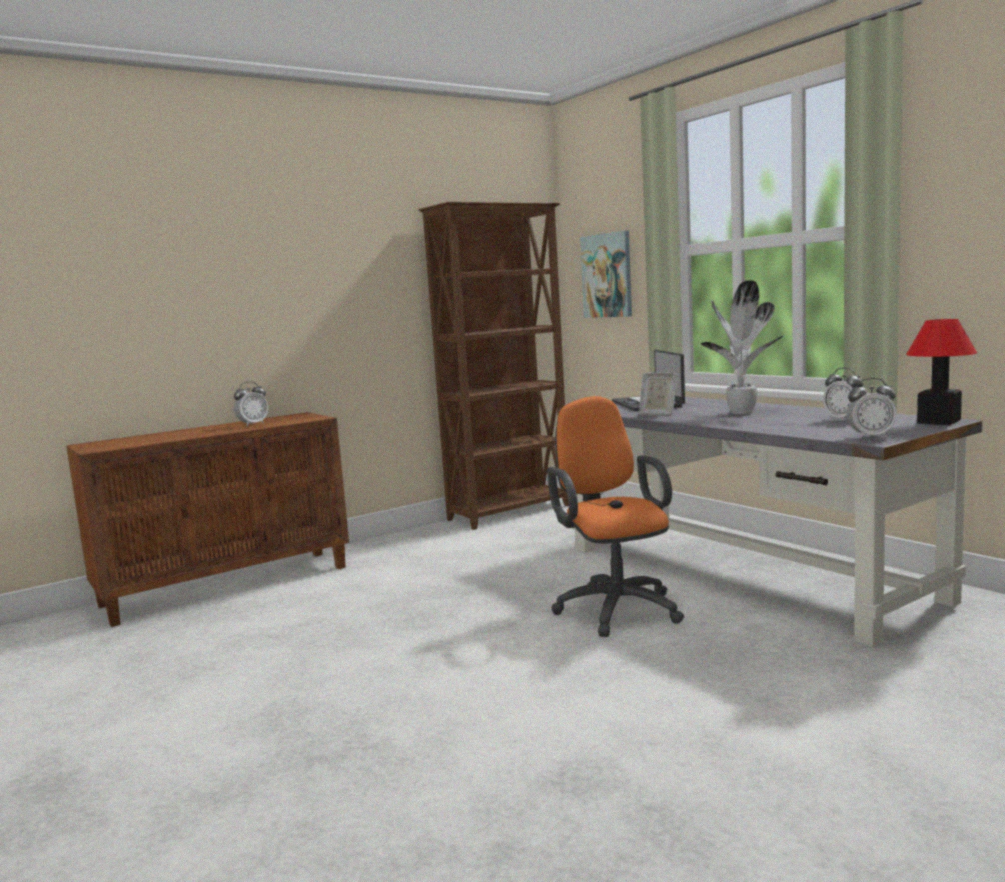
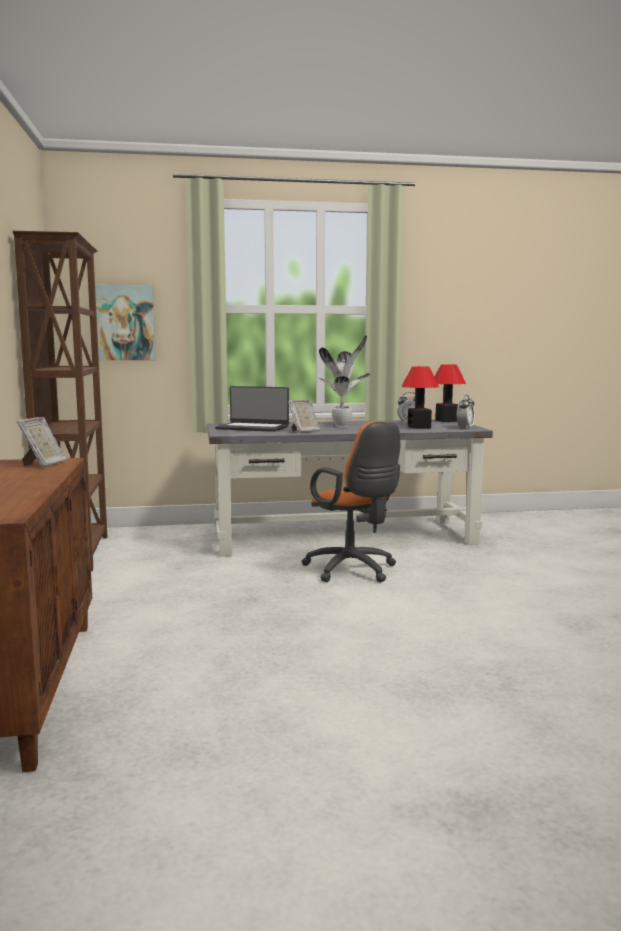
camera: 65 degrees left, 0 degrees up
(253, 424) = (23, 473): alarm clock -> none
(293, 420) = (43, 464): none -> picture frame
(615, 608) = (353, 571): orange office chair -> orange office chair turned 135 degrees counterclockwise
(816, 426) = (419, 427): none -> table lamp

